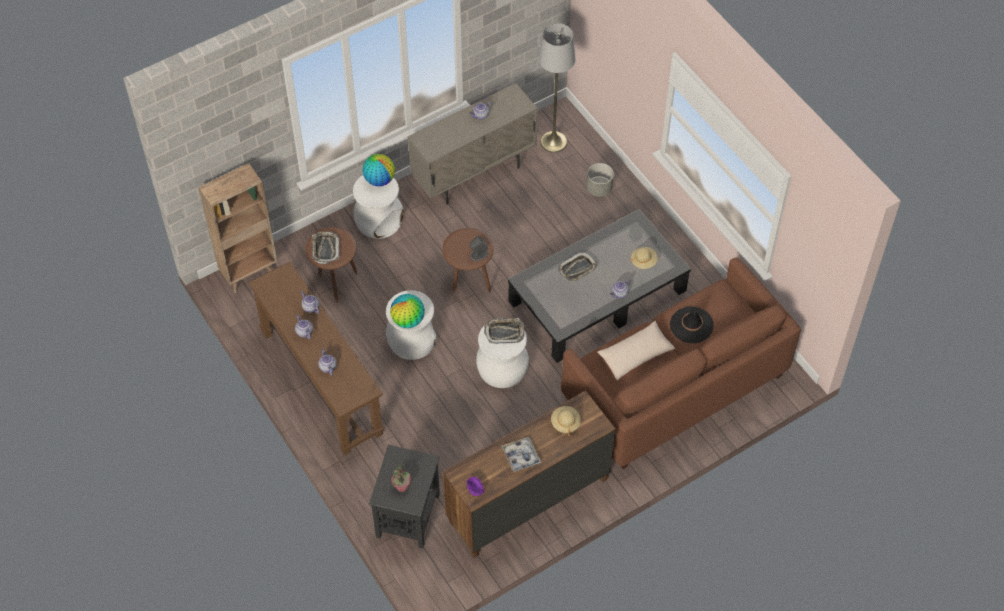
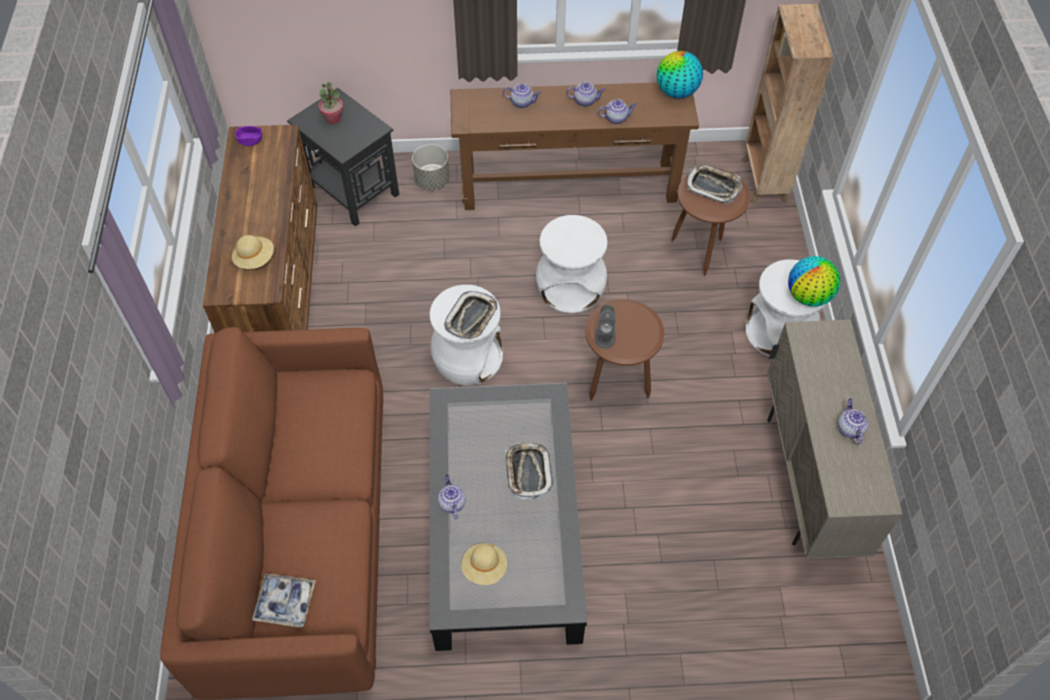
camera: 120 degrees right, 0 degrees up
(408, 320) = (558, 232): globe -> globe (676, 92)
(521, 456) = (251, 197): tray -> tray (285, 602)
(553, 142) = (824, 623): grey floor lamp -> none
(599, 188) = (695, 638): grey planter -> grey planter (432, 181)
(635, 354) = (323, 439): beige pillow -> none
(691, 325) = (312, 537): black hat -> none

